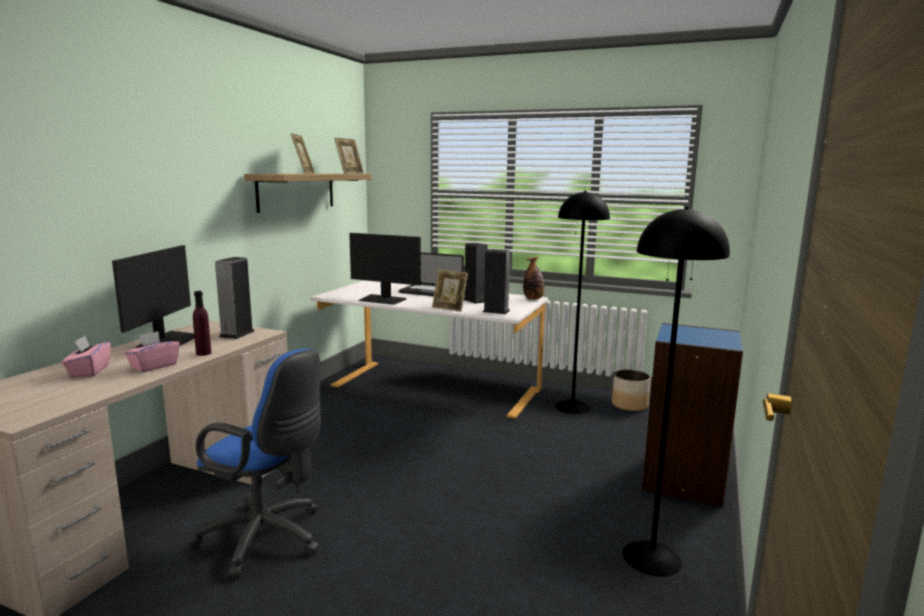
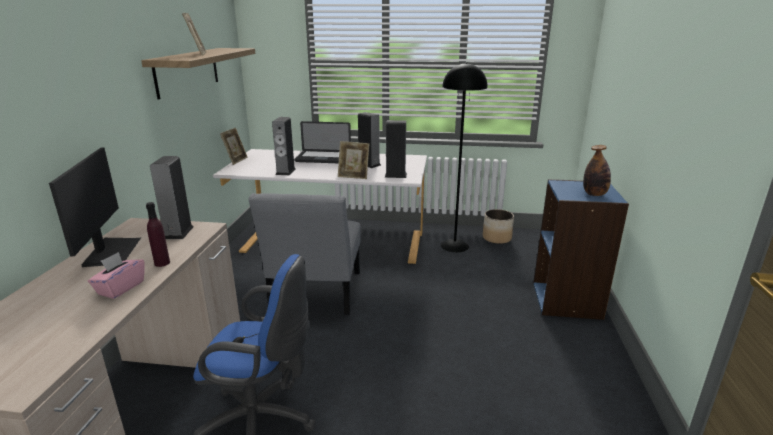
camera: 15 degrees left, 10 degrees up
(89, 371) = (50, 306): pink tissue box -> none
(350, 173) = (234, 49): picture frame -> picture frame (236, 160)
(382, 299) = (285, 171): monitor -> speaker
(387, 433) = (315, 294): none -> grey chair
(533, 299) = (416, 158): bottle -> bottle (594, 194)
(651, 557) = (577, 374): black floor lamp -> none

